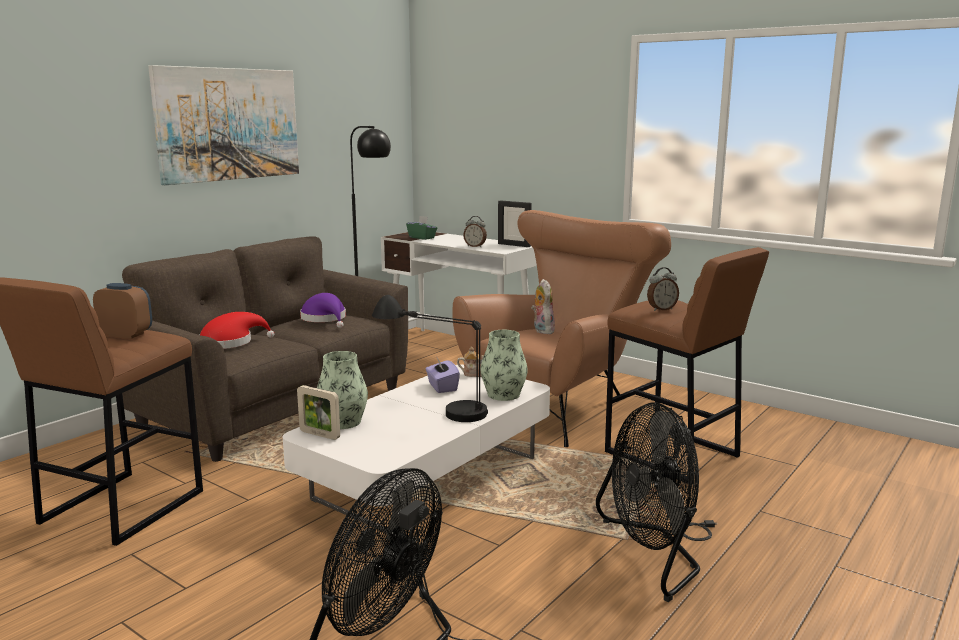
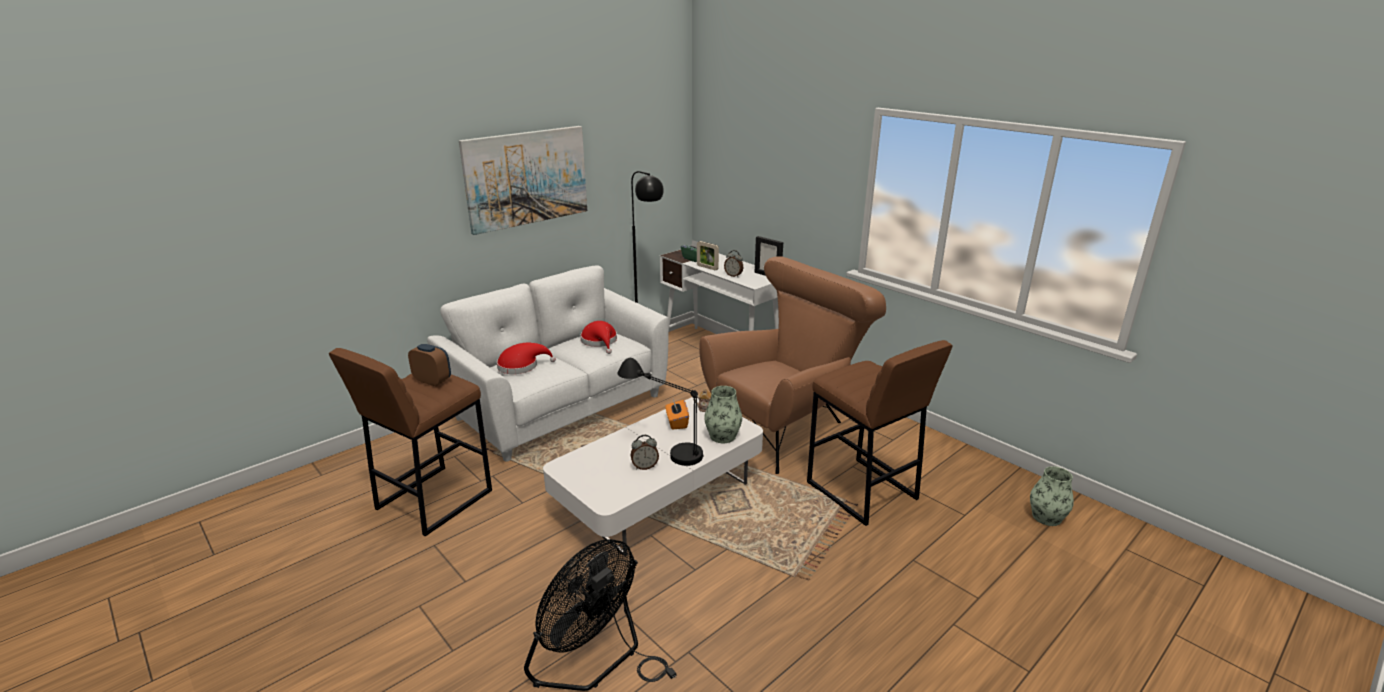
camera: 10 degrees right, 10 degrees up
(275, 406) = (560, 406): brown sofa -> white sofa
(319, 434) = (570, 468): picture frame -> picture frame (707, 267)
(325, 319) = (600, 342): purple hat -> red hat
(343, 422) = (591, 456): vase -> vase (1046, 517)
(442, 387) = (677, 422): purple tissue box -> orange tissue box
(542, 330) = (774, 365): plush toy -> none
(658, 551) = (815, 591): black fan -> none
(661, 309) = (857, 380): alarm clock -> alarm clock (645, 466)

